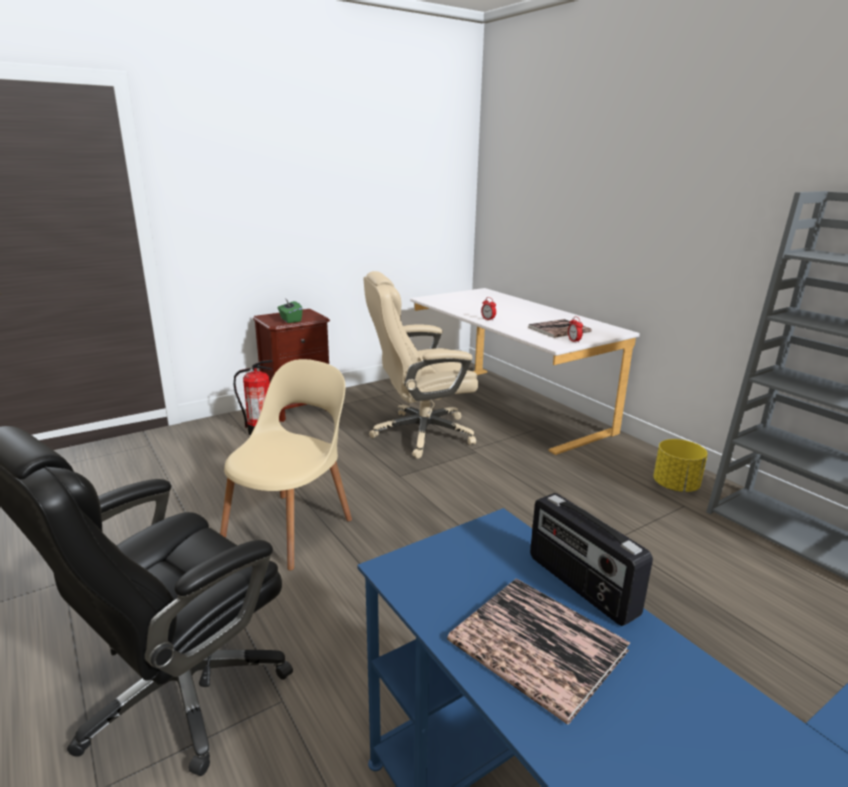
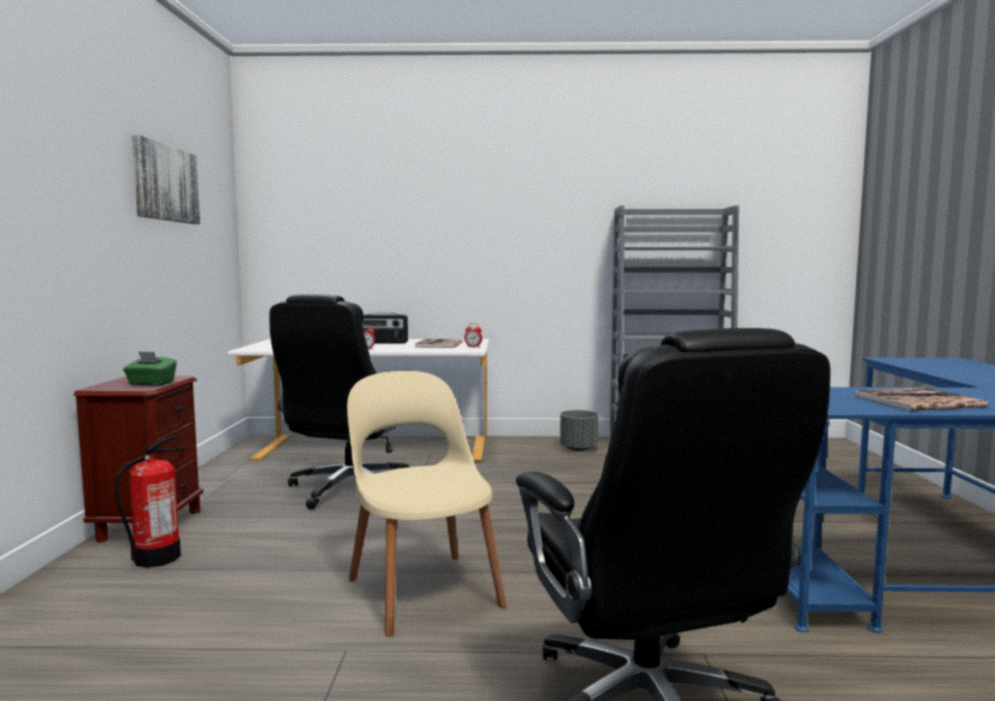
camera: 55 degrees left, 15 degrees down
(368, 163) = (165, 183): none -> picture
(420, 433) = (349, 489): beige office chair -> black office chair
(580, 586) = (859, 389): radio -> radio (383, 342)
(675, 486) = (578, 448): yellow planter -> grey planter

